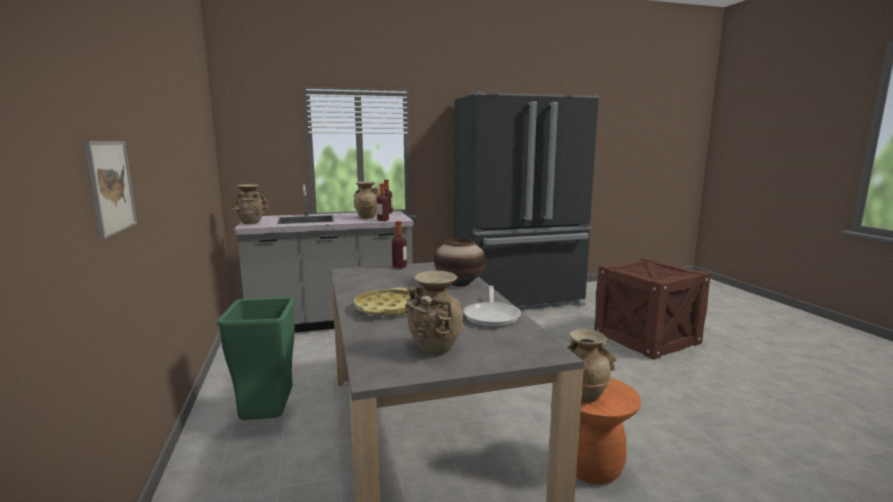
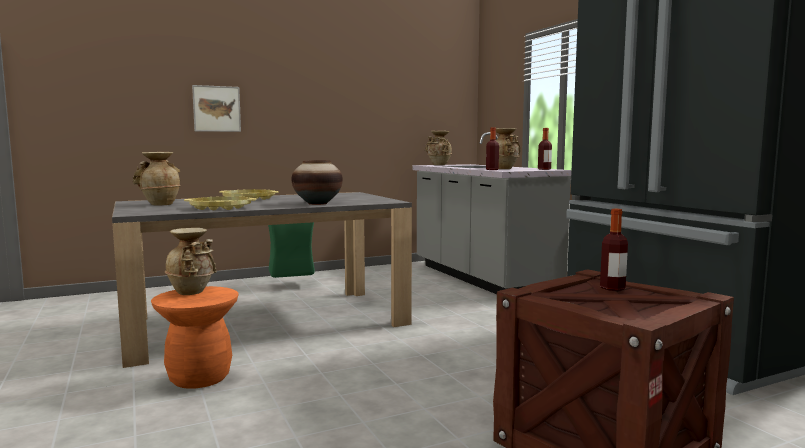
camera: 80 degrees right, 5 degrees down
(399, 267) = (373, 197): bottle -> bottle (612, 288)
(492, 316) = (221, 208): frying pan -> yellow tray

